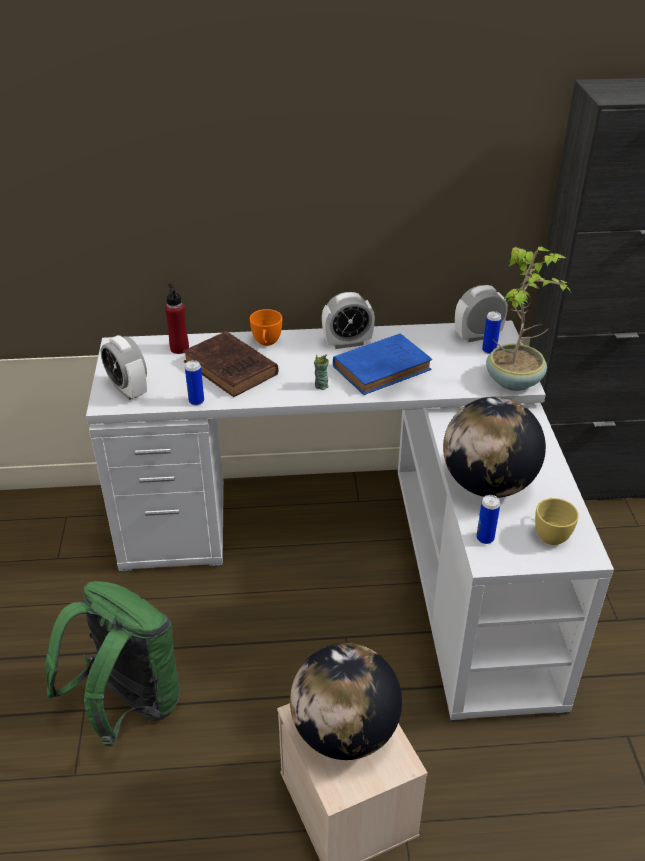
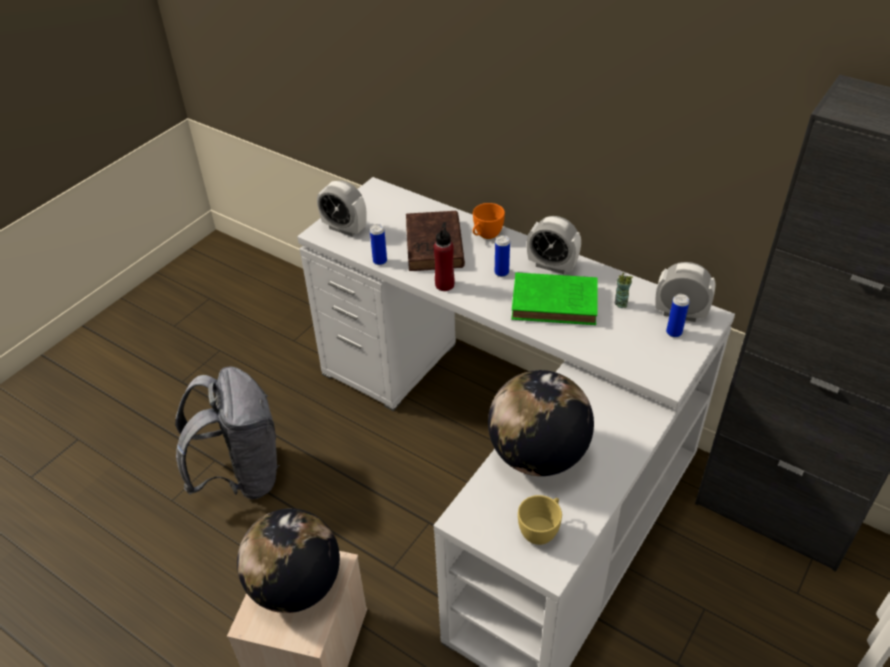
camera: 40 degrees right, 5 degrees up
(128, 389) = (344, 228): alarm clock -> alarm clock turned 60 degrees counterclockwise
(128, 705) = (242, 475): green backpack -> grey backpack
(179, 348) = (415, 210): red bottle -> red bottle (444, 284)
(321, 386) = (486, 294): cup -> cup (620, 303)
(384, 367) = (557, 303): blue book -> green book
(485, 538) = (480, 499): can -> can (501, 273)
(515, 381) = (663, 374): potted plant -> none

